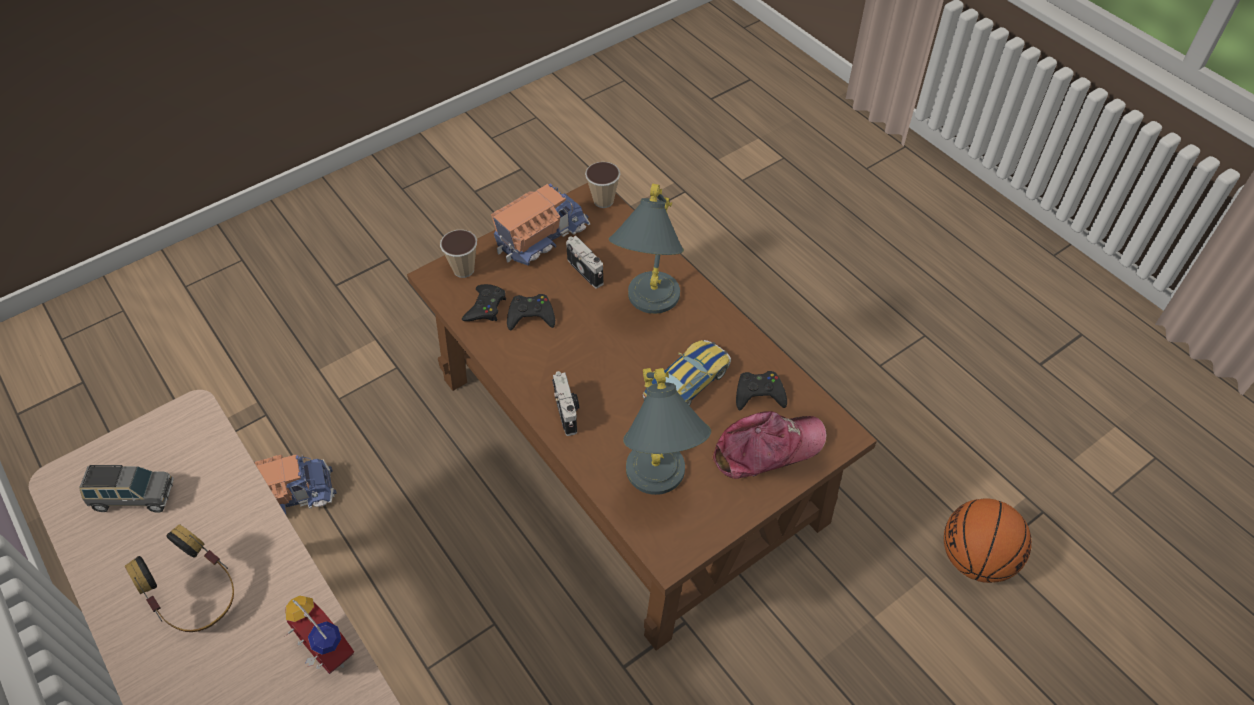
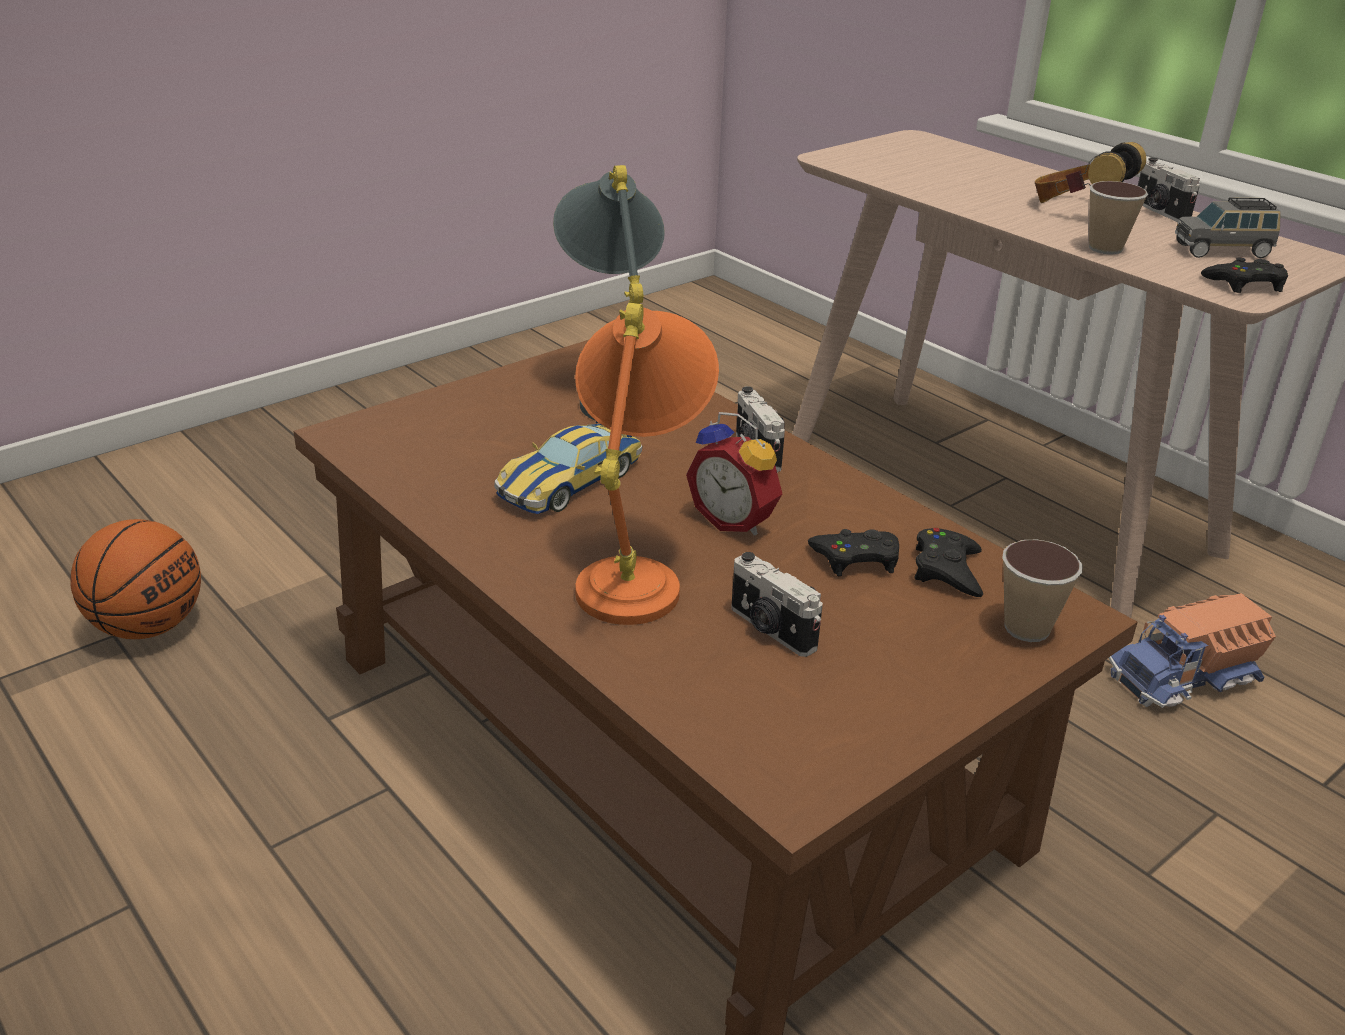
camera: 175 degrees right, 20 degrees down
(117, 593) = (1159, 211): none -> camera
(324, 654) = (929, 190): alarm clock -> alarm clock (735, 520)
(540, 235) = (893, 696): toy truck -> none
(603, 201) = (764, 781): cup -> cup (1105, 248)
(648, 308) = (638, 571): grey table lamp -> orange table lamp
(759, 394) = (455, 470): black game controller -> black game controller (1245, 284)
(767, 449) = (459, 421): cap -> none

